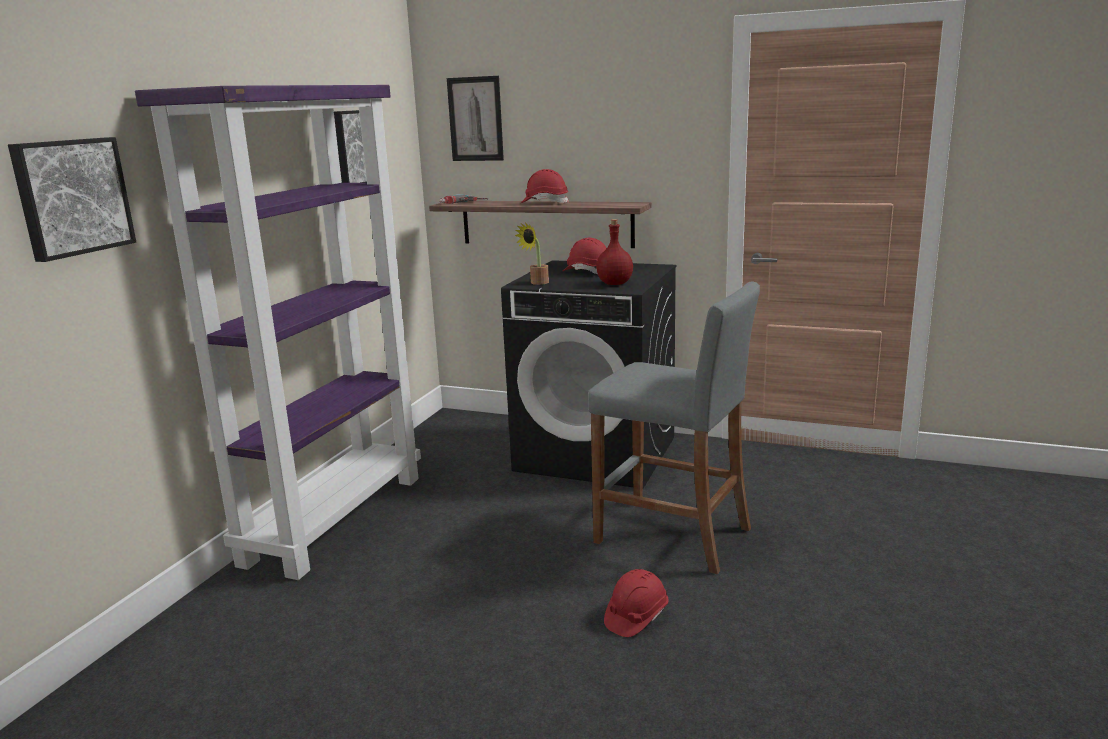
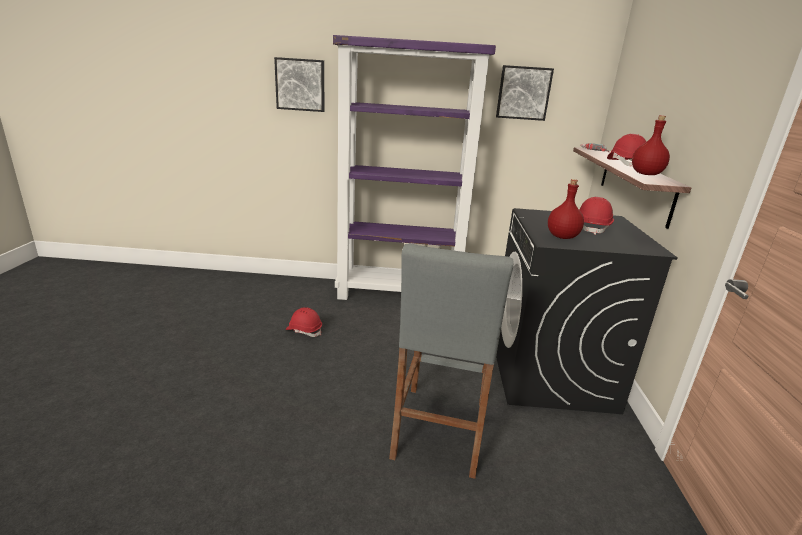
camera: 70 degrees right, 5 degrees up
(475, 119) = (632, 85): picture -> none
(536, 283) = (535, 215): potted plant -> none
(598, 203) = (646, 174): none -> red bottle
(636, 617) = (324, 419): red hard hat -> red hard hat (304, 330)

